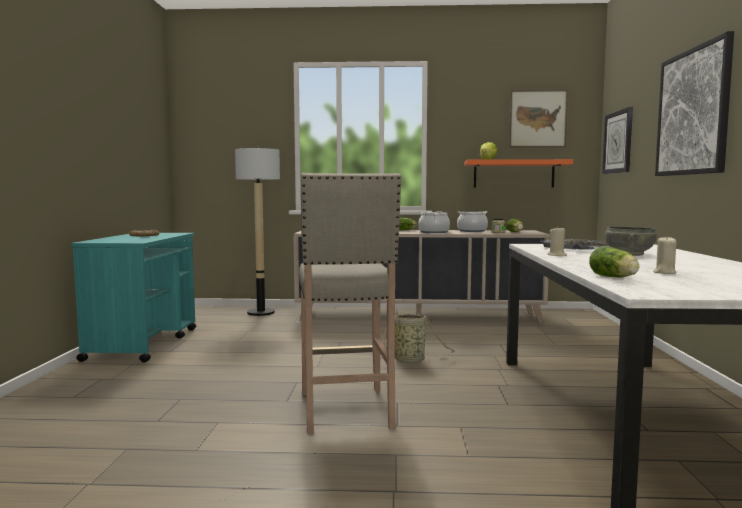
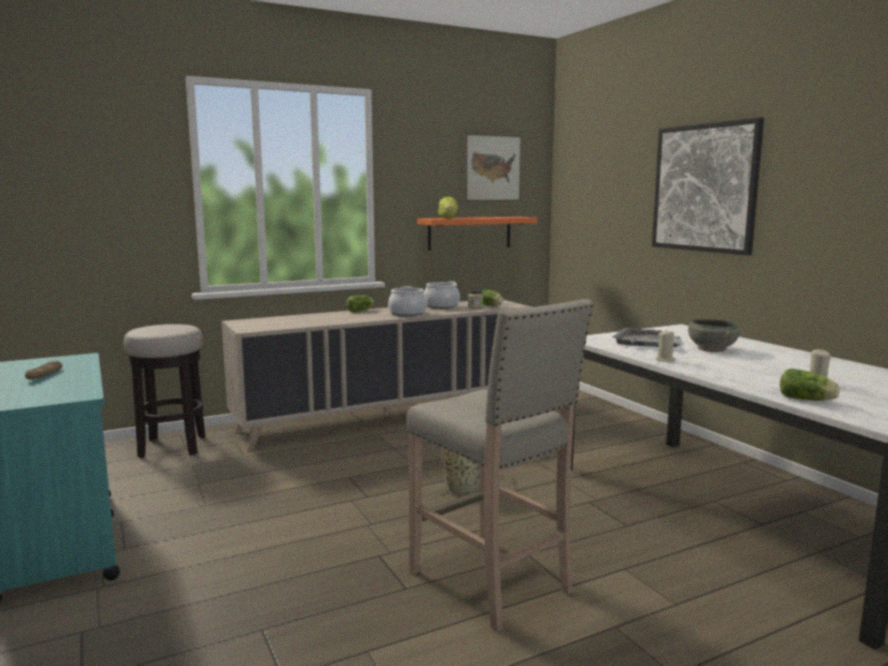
camera: 30 degrees left, 5 degrees up
(261, 312) = (172, 447): floor lamp -> stool
(618, 142) = (584, 200): wall clock -> none

